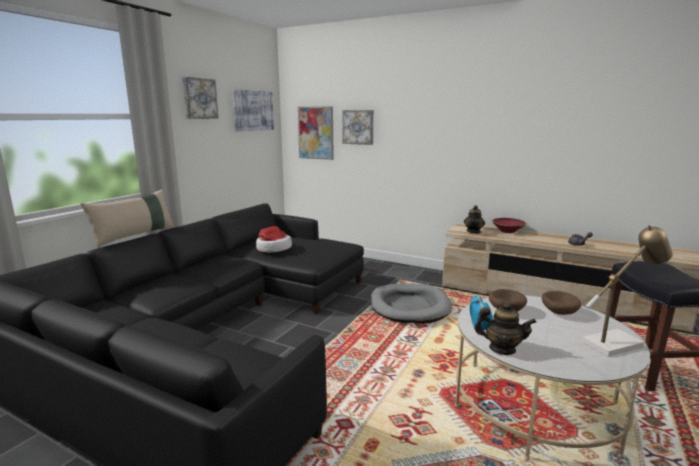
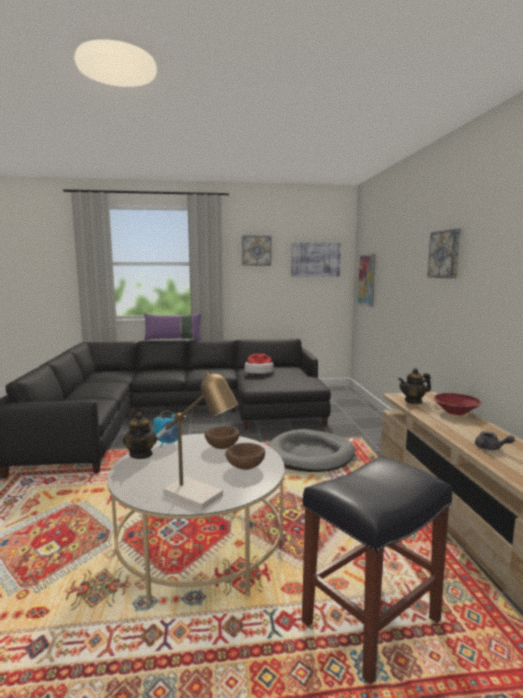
camera: 55 degrees right, 5 degrees down
(135, 236) = (173, 339): beige pillow -> purple pillow
(358, 127) = (386, 274): picture -> picture (445, 254)

